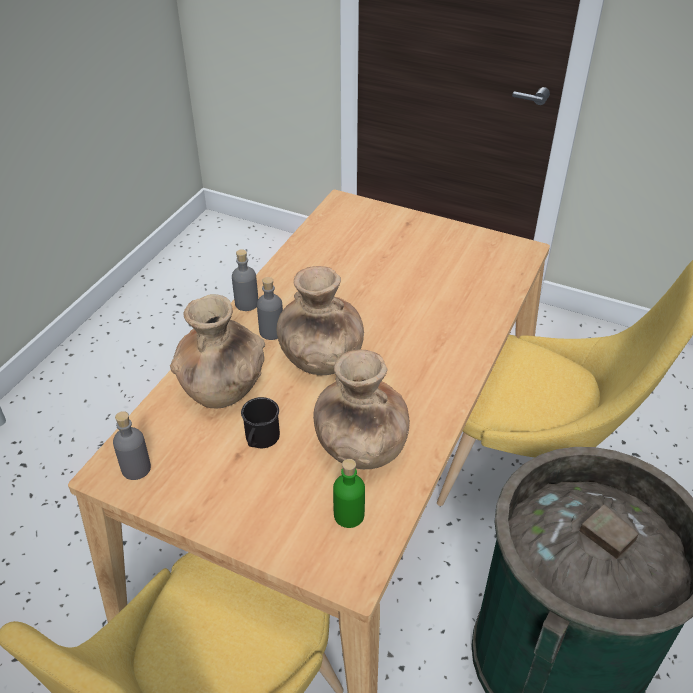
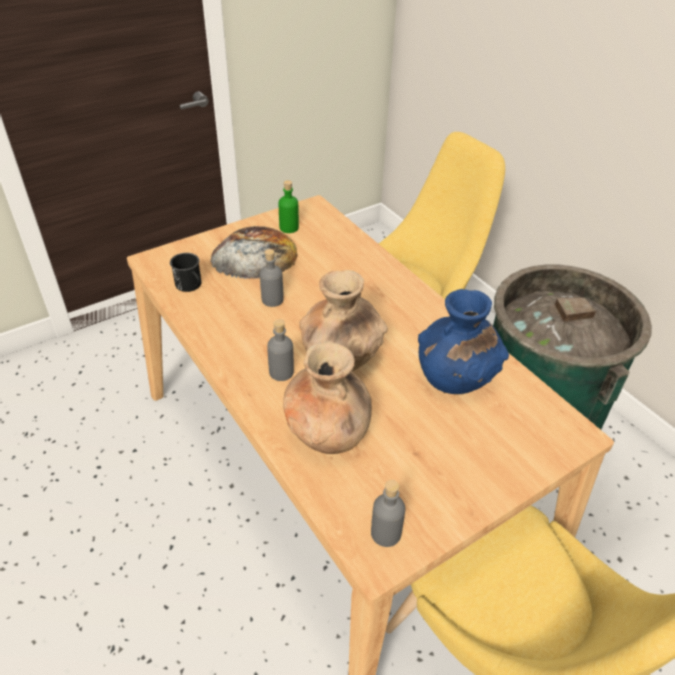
camera: 60 degrees left, 0 degrees up
(246, 303) = (228, 373): grey bottle -> grey bottle (272, 300)
(260, 440) = (408, 432): black mug -> black mug (190, 286)
(349, 515) = (519, 412): green bottle -> green bottle (289, 228)
(359, 447) = (455, 377): brown vase -> blue vase
(407, 249) = (255, 255): none -> bread

